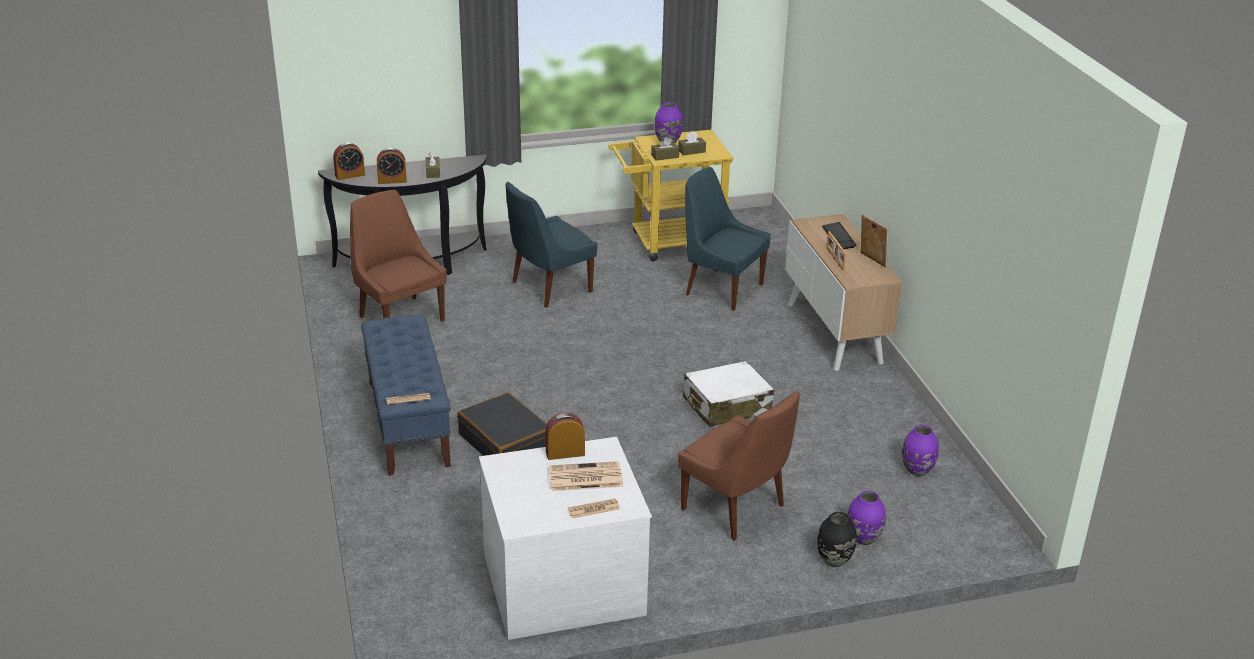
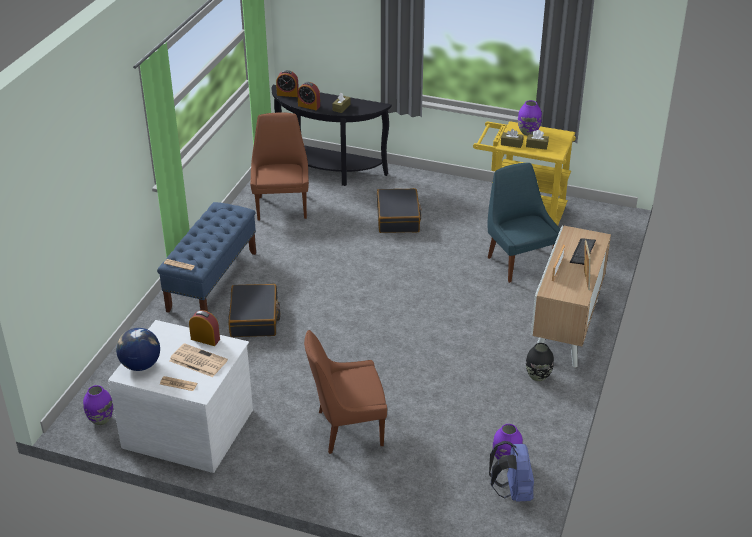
camera: 35 degrees right, 5 degrees up
(523, 508) = (140, 365): none -> globe
(549, 288) = (398, 218): blue chair -> black suitcase
(726, 406) = (423, 352): white suitcase -> none
(736, 509) = (347, 429): brown chair -> brown chair turned 90 degrees clockwise
(833, 560) = (371, 495): black vase -> black vase (537, 376)
(863, 538) = (409, 490): purple vase -> purple vase (101, 420)
(956, 496) = (512, 491): none -> blue backpack

